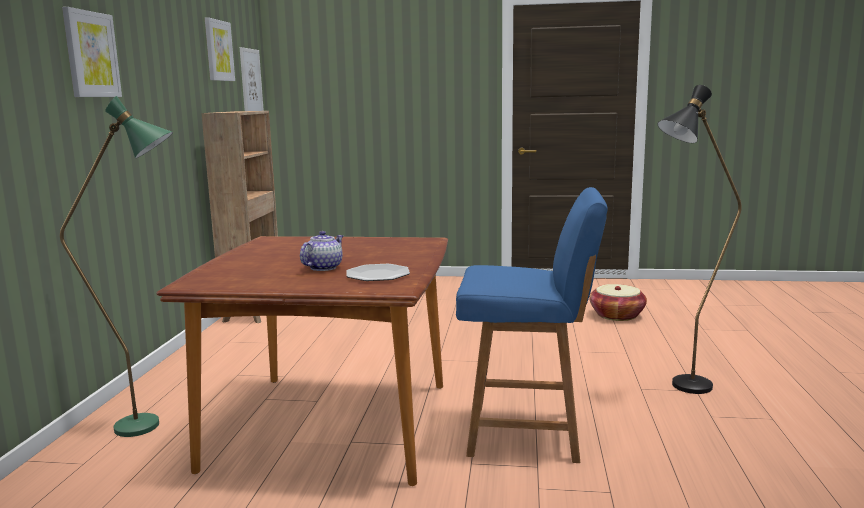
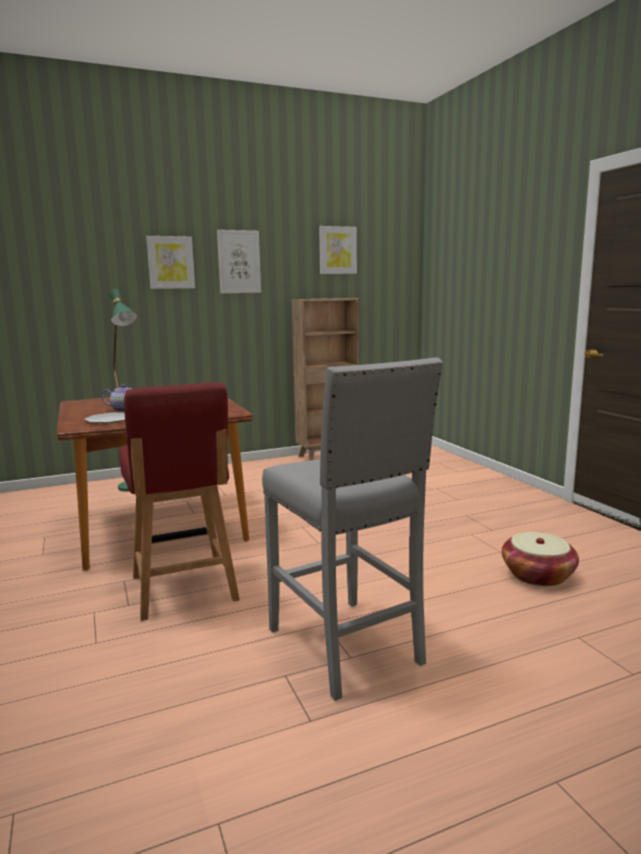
camera: 60 degrees right, 0 degrees up
(251, 82) = (391, 273): picture -> picture (239, 262)
(527, 433) = (184, 589): blue chair -> red chair
(682, 389) = (346, 647): black floor lamp -> grey stool

